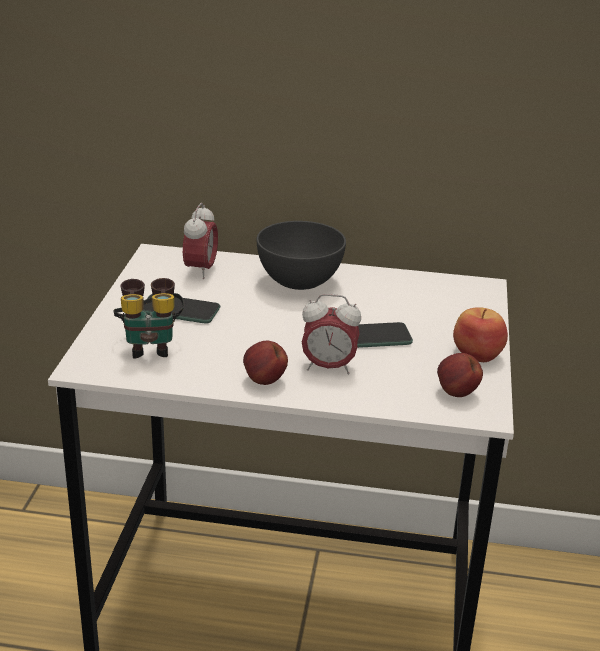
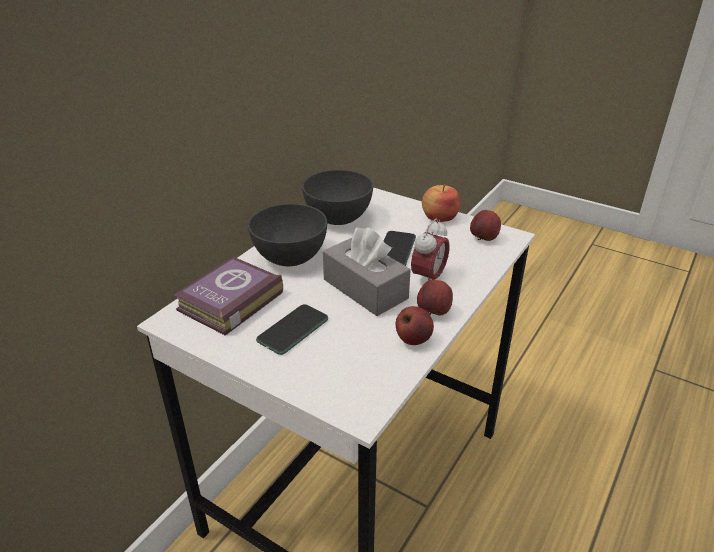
camera: 65 degrees left, 5 degrees up
(150, 346) = (346, 361): binoculars -> none
(200, 270) = (227, 302): alarm clock -> book
(206, 376) = (413, 340): none -> apple
(276, 333) = (365, 289): none -> grey tissue box
(405, 289) = (337, 218): none -> grey bowl

